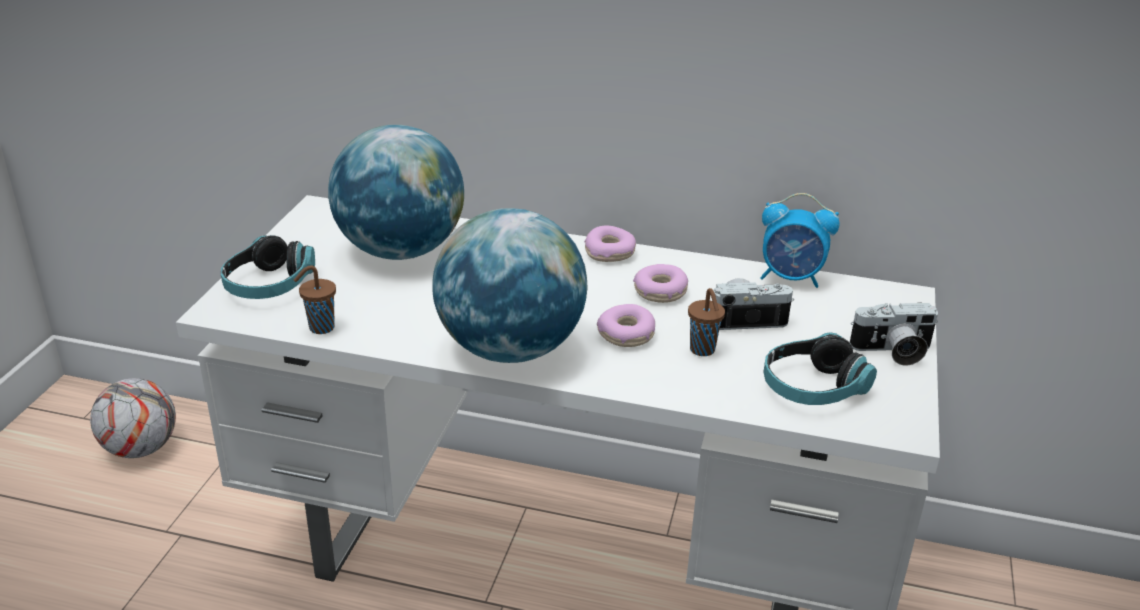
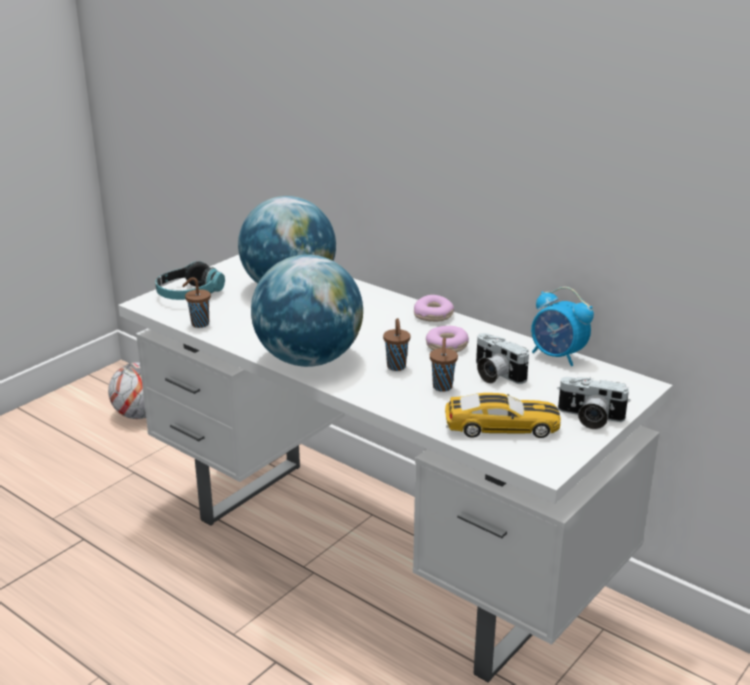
camera: 25 degrees right, 5 degrees down
(626, 335) = (396, 367): donut -> brown cup
(746, 318) = (495, 375): camera -> camera turned 150 degrees counterclockwise
(813, 387) = (502, 426): headphones -> toy car

